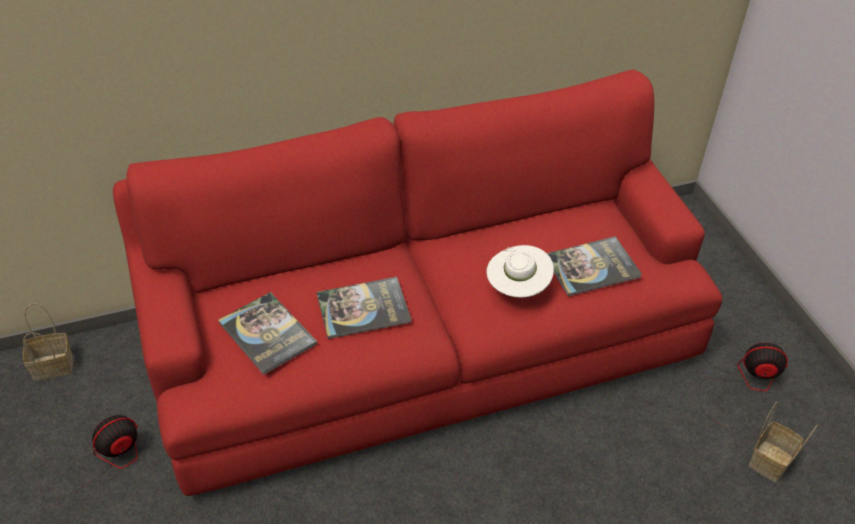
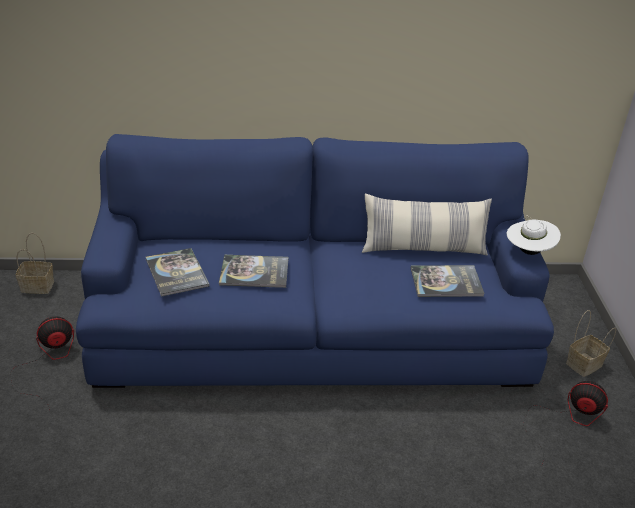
camera: 15 degrees right, 10 degrees down
(425, 342) = (313, 329): red sofa -> blue sofa
(517, 288) = (379, 284): white hat -> white hat (528, 251)
(548, 225) = (423, 249): none -> pillow
(770, 462) = (570, 479): basket -> basket (584, 365)

